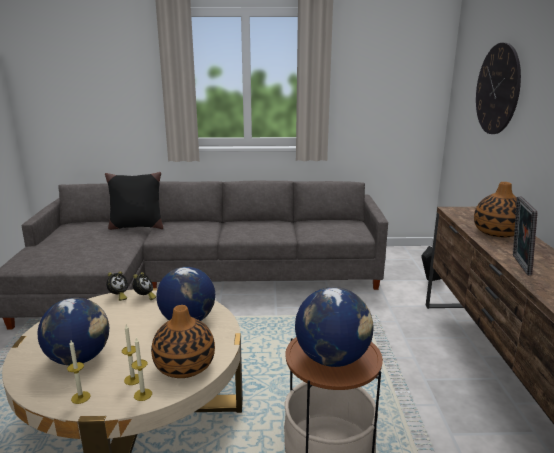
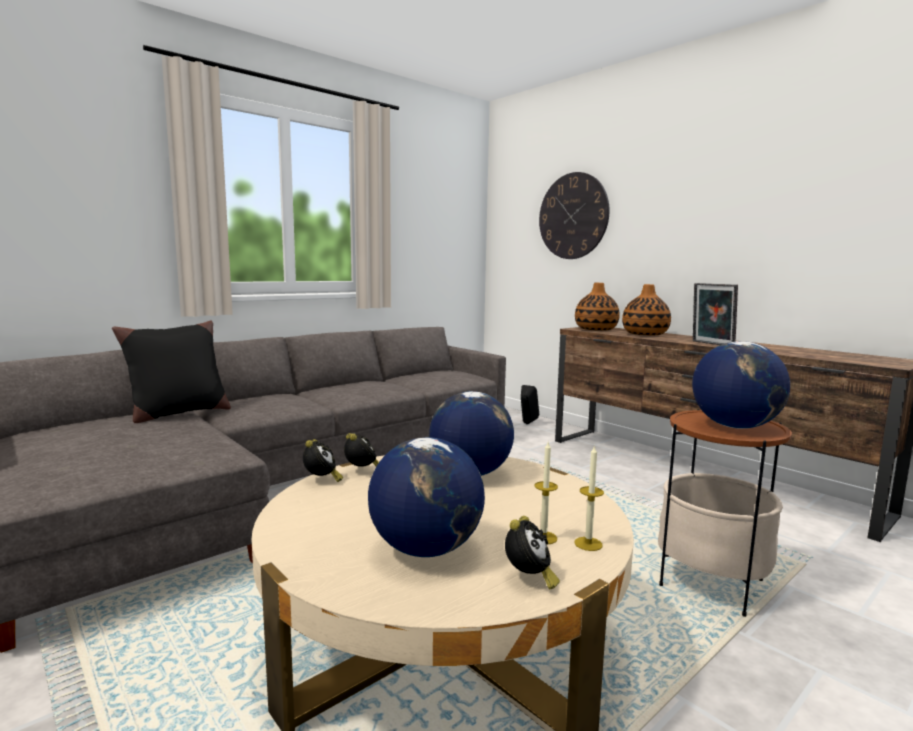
camera: 40 degrees left, 10 degrees down
(80, 397) = (529, 579): candle -> alarm clock
(184, 366) = (564, 506): vase -> vase (595, 329)

